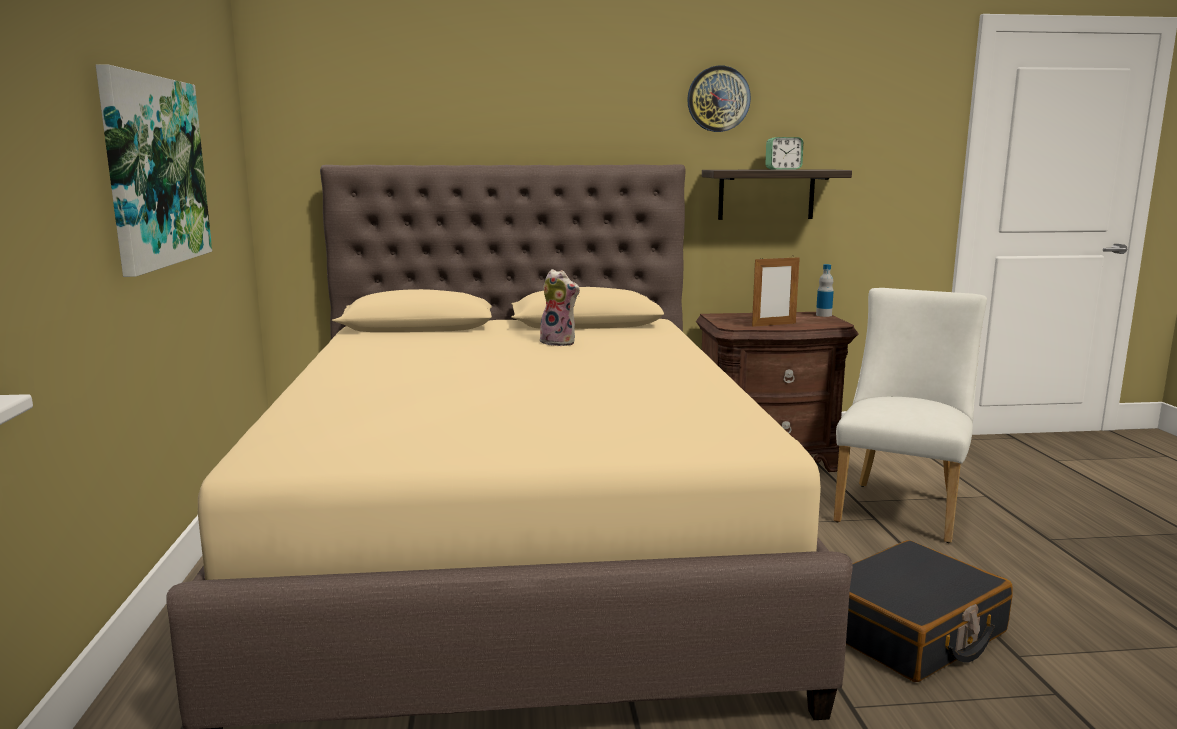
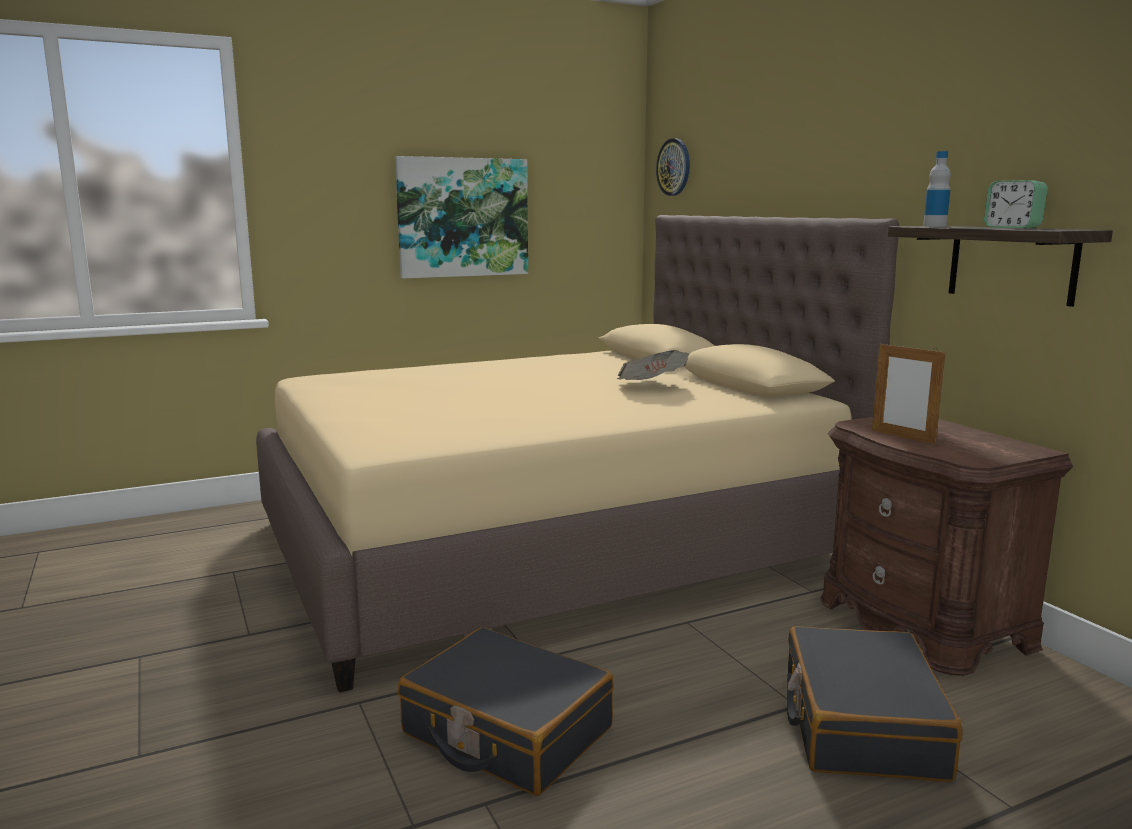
camera: 70 degrees right, 0 degrees up
(560, 342) = (652, 386): plush toy -> newspaper
(718, 99) = (962, 131): wall clock -> wall clock (674, 167)
(823, 315) = (1030, 453): bottle -> bottle (934, 226)
(901, 507) = (861, 724): white chair -> black suitcase

